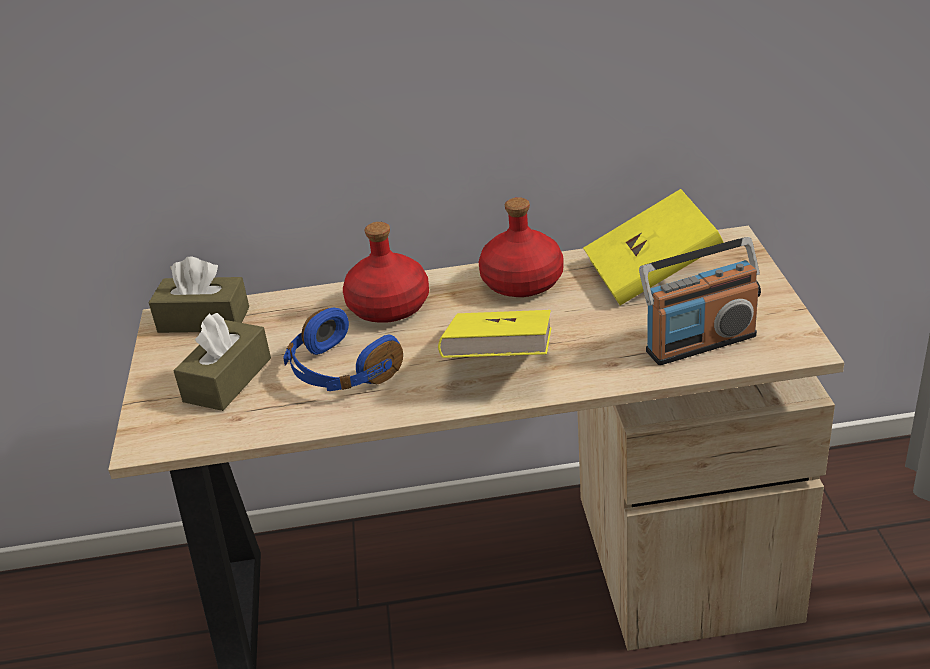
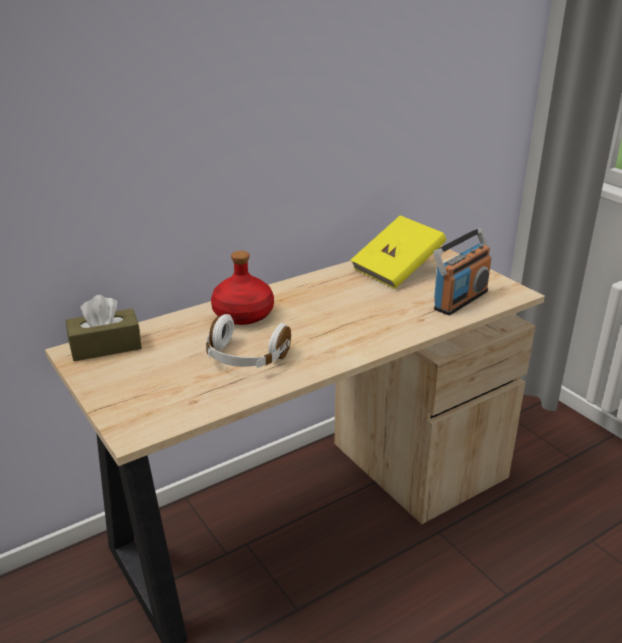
camera: 30 degrees left, 5 degrees down
(227, 380) = (162, 379): brown tissue box -> none
(340, 372) = (245, 358): blue headphones -> white headphones
(499, 361) = (349, 331): yellow book -> none
(521, 282) = (320, 287): red bottle -> none

